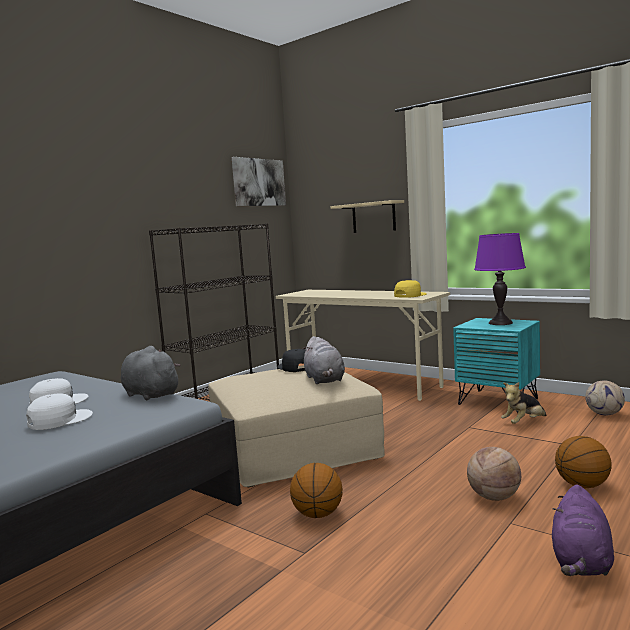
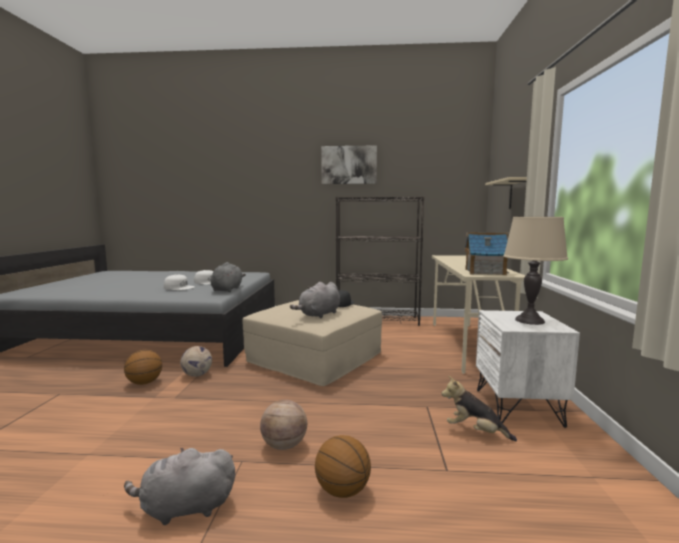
camera: 55 degrees right, 0 degrees up
(258, 182) = (450, 163): picture -> picture (349, 165)
(318, 514) = (223, 389): basketball -> basketball (145, 383)
(409, 295) = (484, 272): yellow cap -> toy house
(498, 401) = (518, 407): turquoise nightstand -> white nightstand
(500, 323) = (529, 320): purple table lamp -> beige table lamp
(581, 562) = (184, 508): purple plush toy -> grey plush toy
(605, 414) = (587, 483): football -> football (197, 375)

